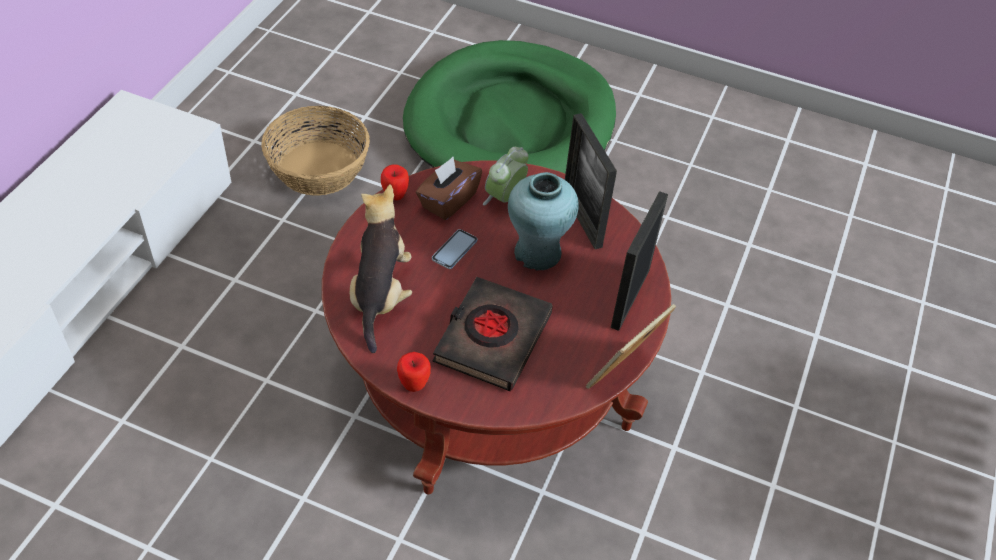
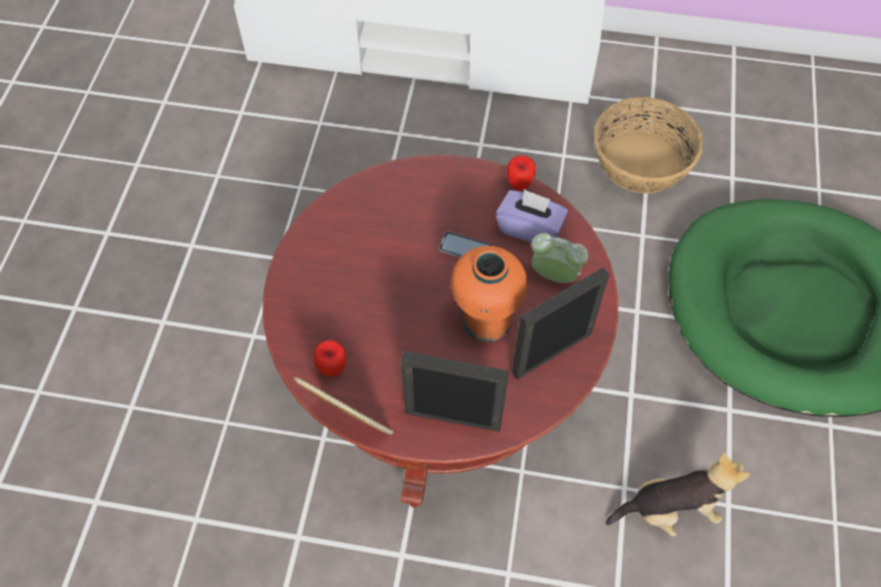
camera: 80 degrees right, 10 degrees up
(380, 295) = (390, 205): plush toy -> plush toy (670, 509)
(414, 384) = (296, 254): apple -> apple (332, 369)
(448, 201) = (530, 228): brown tissue box -> purple tissue box
(492, 338) = (364, 303): black book -> none
(538, 253) = (486, 321): turquoise vase -> orange vase

